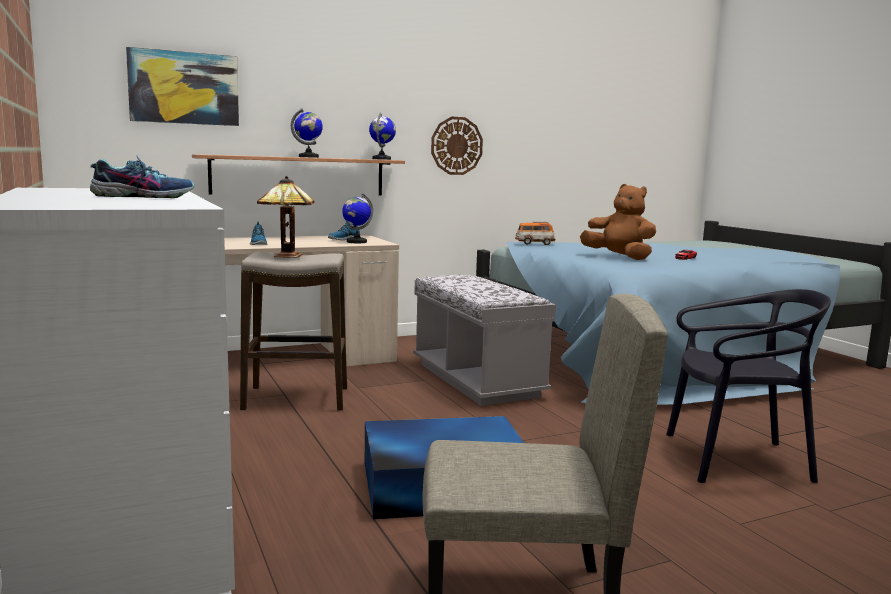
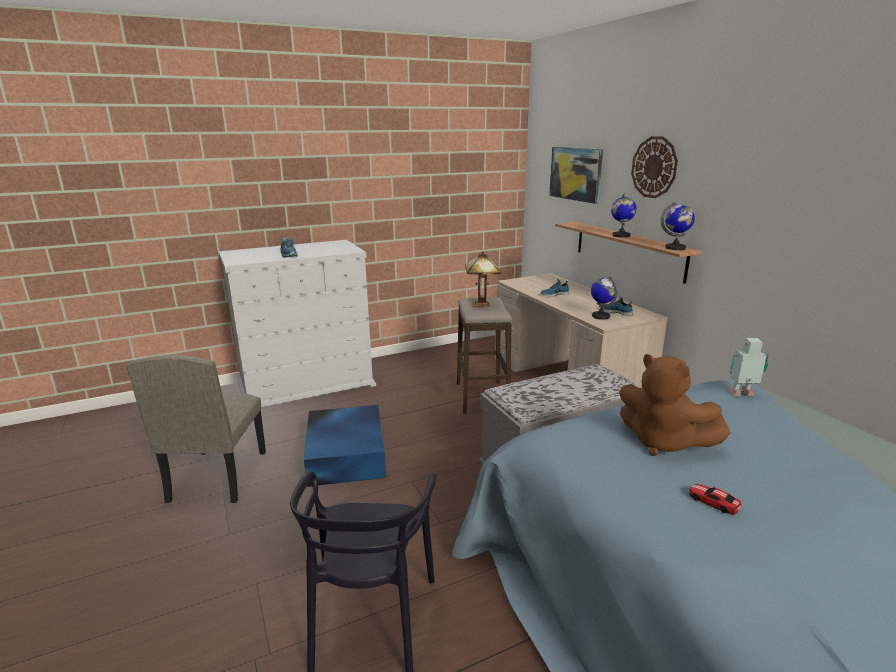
camera: 90 degrees right, 10 degrees up
(456, 146) = (775, 247): wall clock -> wall clock (654, 167)
(534, 243) = (742, 394): toy car -> toy robot
(619, 257) = (662, 442): brown plush toy -> brown plush toy turned 90 degrees clockwise

